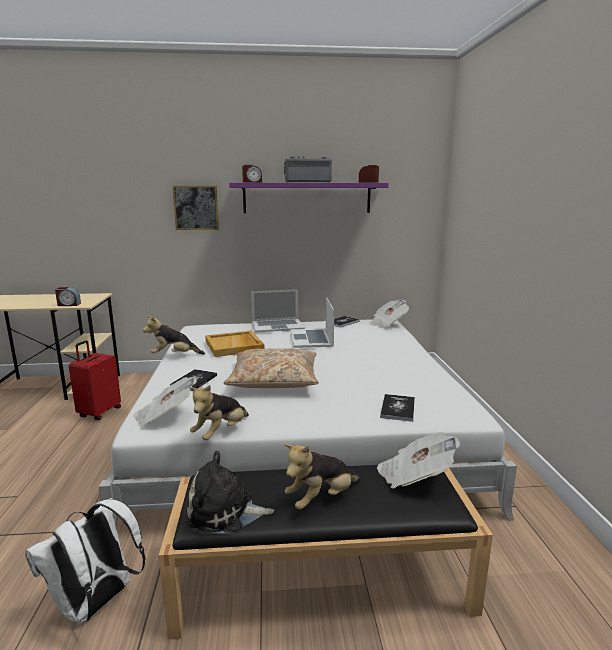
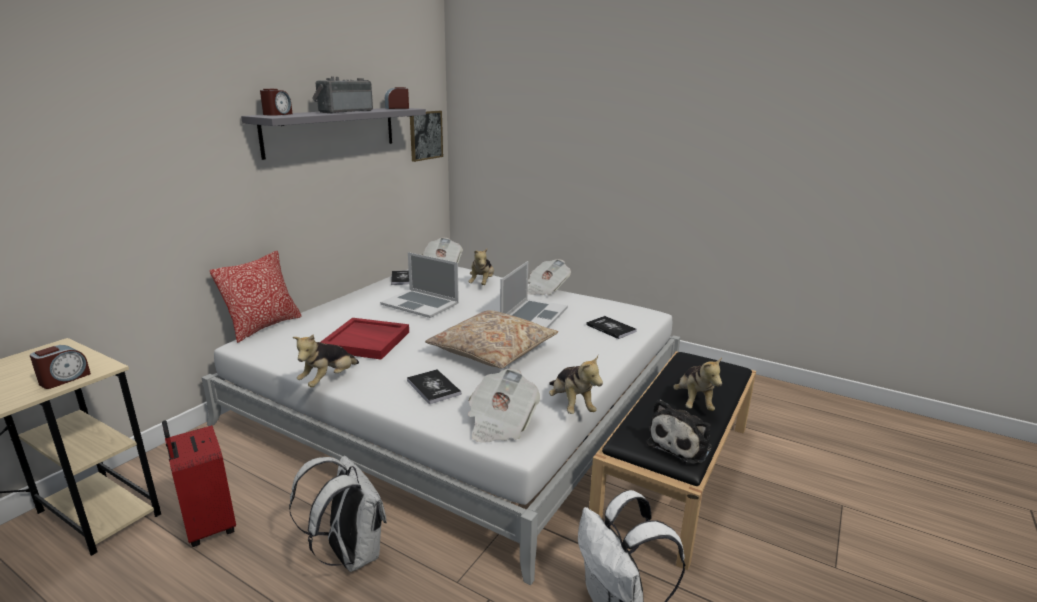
camera: 55 degrees left, 5 degrees up
(98, 460) = (349, 554): none -> white backpack
(196, 208) = (194, 159): picture -> picture (425, 135)
(220, 323) = (263, 326): none -> pillow
(234, 346) = (367, 341): beige tray -> red tray
(277, 325) = (347, 304): laptop -> laptop (534, 314)
(307, 198) = (332, 131): purple shelf -> grey shelf
(388, 342) = (482, 283): none -> plush toy
(414, 477) = (693, 363): newspaper -> newspaper (545, 289)

